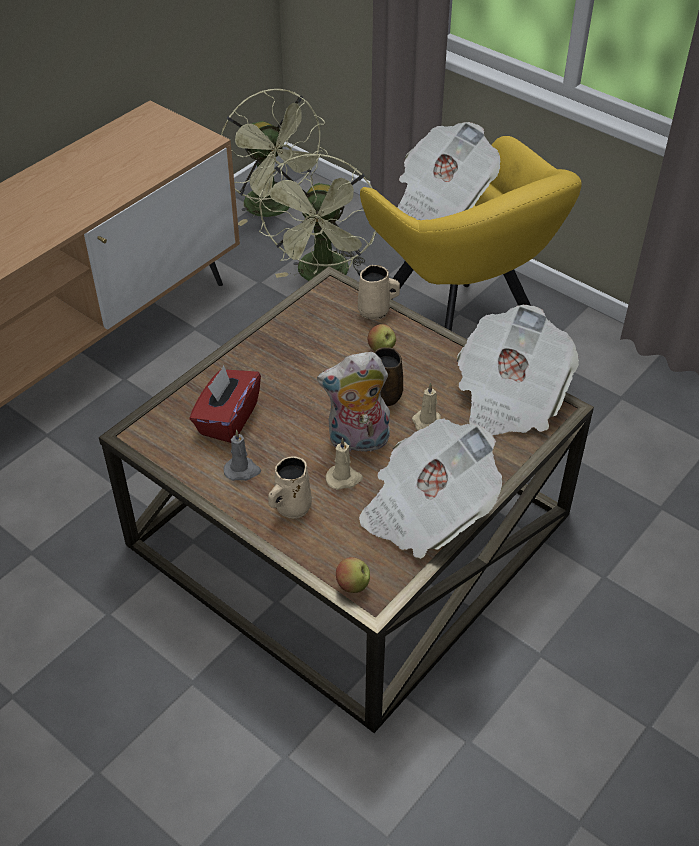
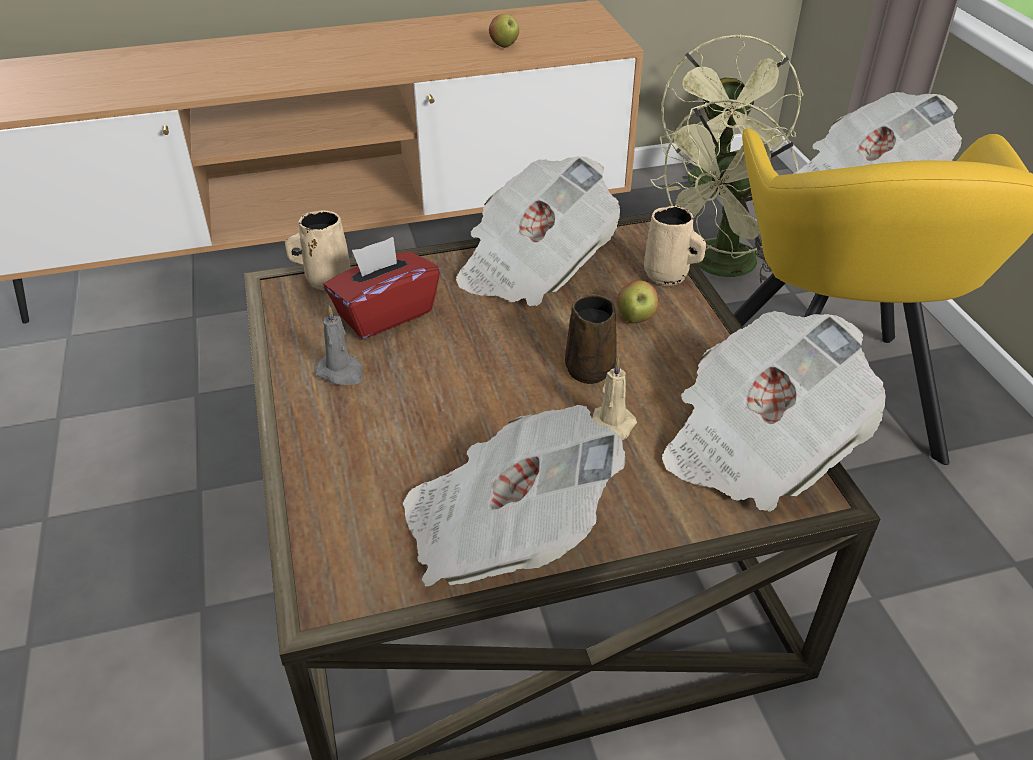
camera: 35 degrees right, 5 degrees down
(288, 343) = (532, 267): none -> newspaper
(291, 507) = (349, 439): beige mug -> beige mug (325, 279)
(344, 478) = (443, 438): beige candle -> none
(353, 585) = (316, 572): apple -> apple (504, 45)
(357, 442) = (502, 405): plush toy -> none

